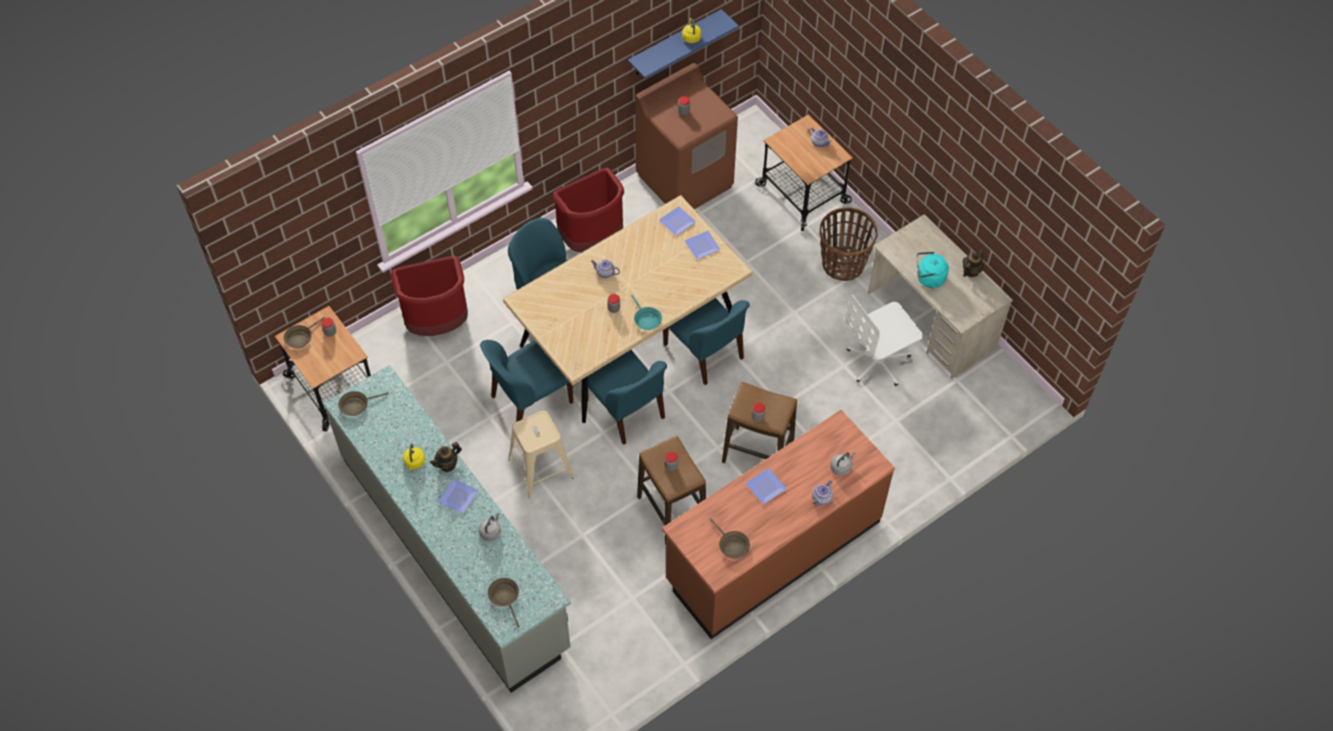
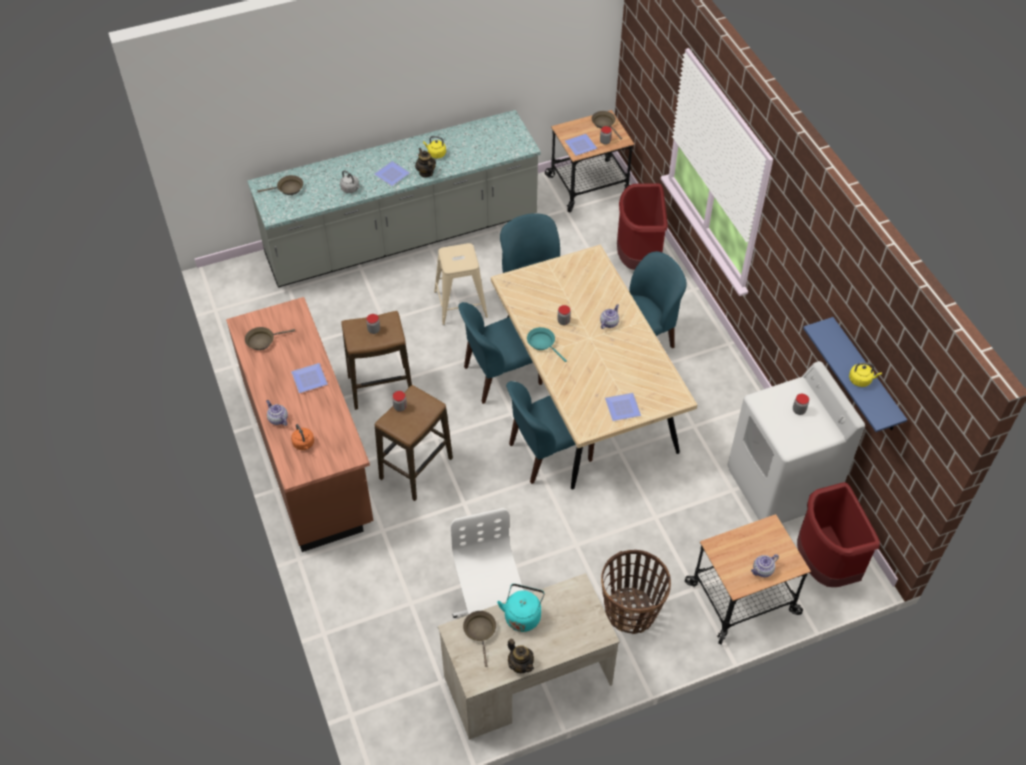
camera: 105 degrees right, 5 degrees down
(356, 405) = (505, 127): brown frying pan -> brown frying pan (480, 632)
(593, 239) = (713, 389): red trash can -> red trash can (824, 564)
(646, 319) = (543, 343): turquoise frying pan -> turquoise frying pan turned 60 degrees clockwise
(678, 222) = (659, 394): plate -> plate (580, 146)
(685, 180) = (781, 486): brown washing machine -> white washing machine
(841, 467) = (304, 444): grey kettle -> orange kettle

